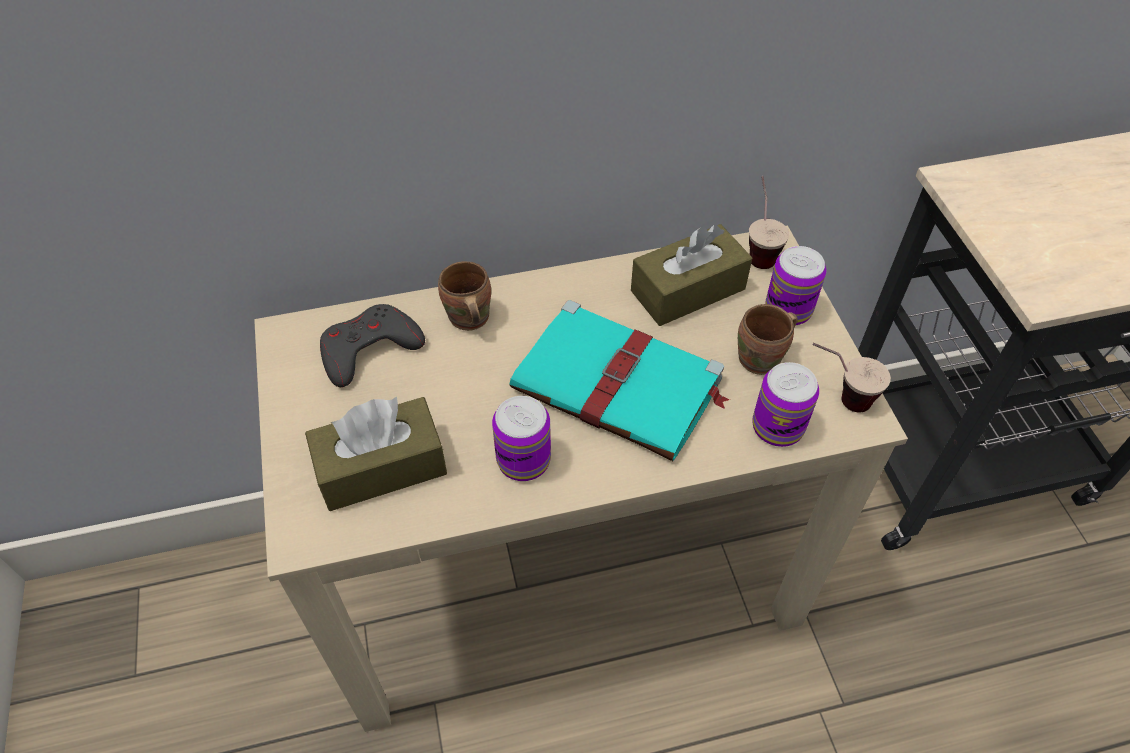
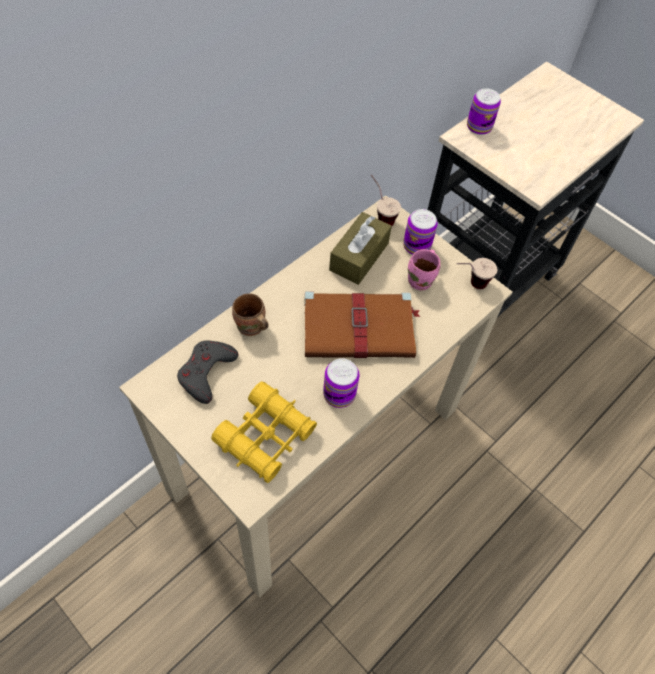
camera: 35 degrees left, 5 degrees up
(381, 467) = (265, 437): brown tissue box -> yellow binoculars
(620, 385) = (360, 328): turquoise book -> brown book
(762, 360) = (422, 281): brown mug -> pink mug
(777, 427) = (451, 314): can -> can (479, 127)

